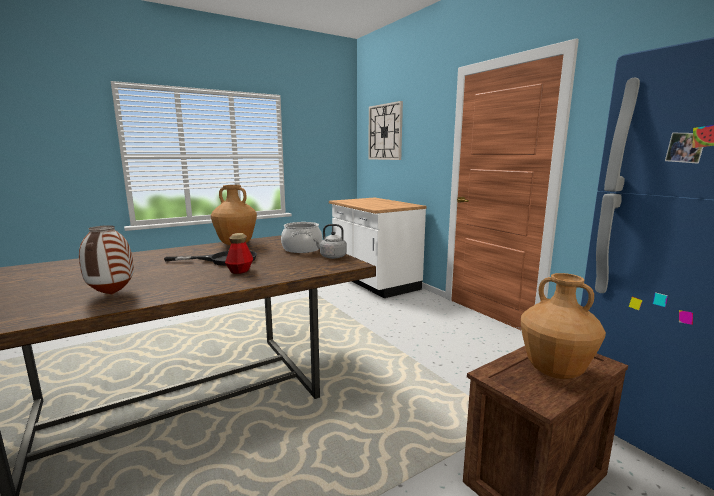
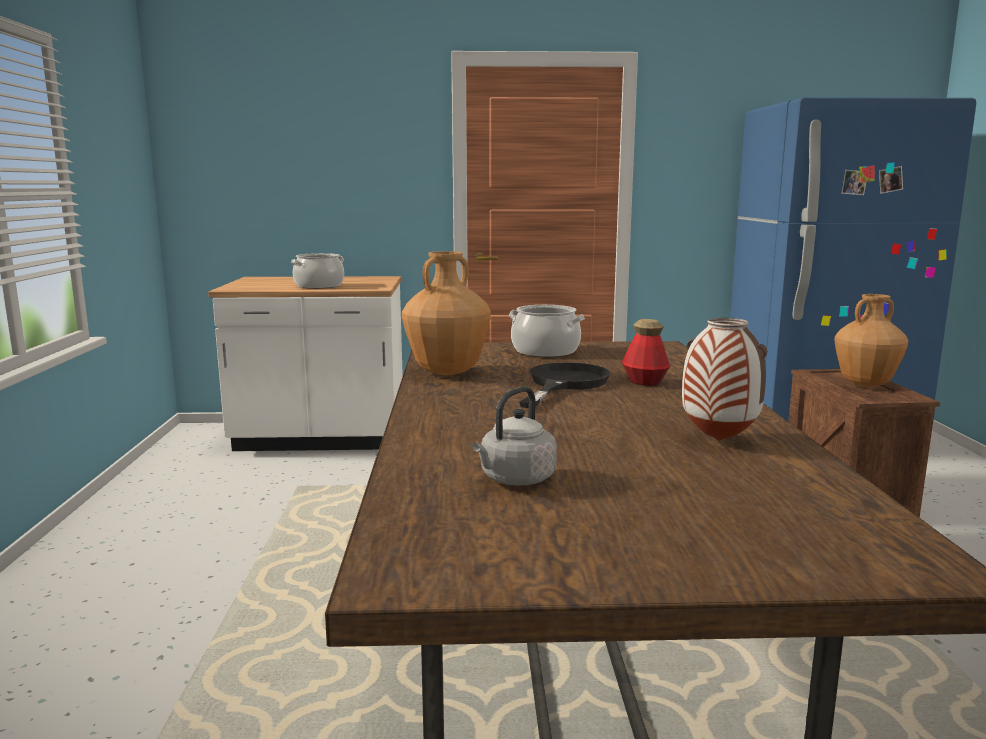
camera: 60 degrees left, 0 degrees up
(331, 256) = (612, 346): grey kettle -> grey kettle (515, 479)
(367, 204) = (319, 286): none -> cooking pot
(385, 132) = (262, 143): wall clock -> none

